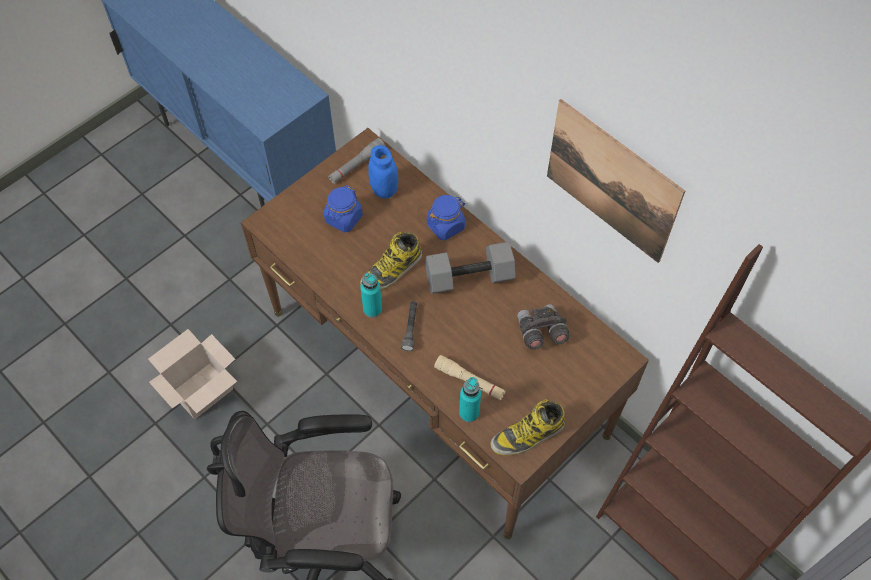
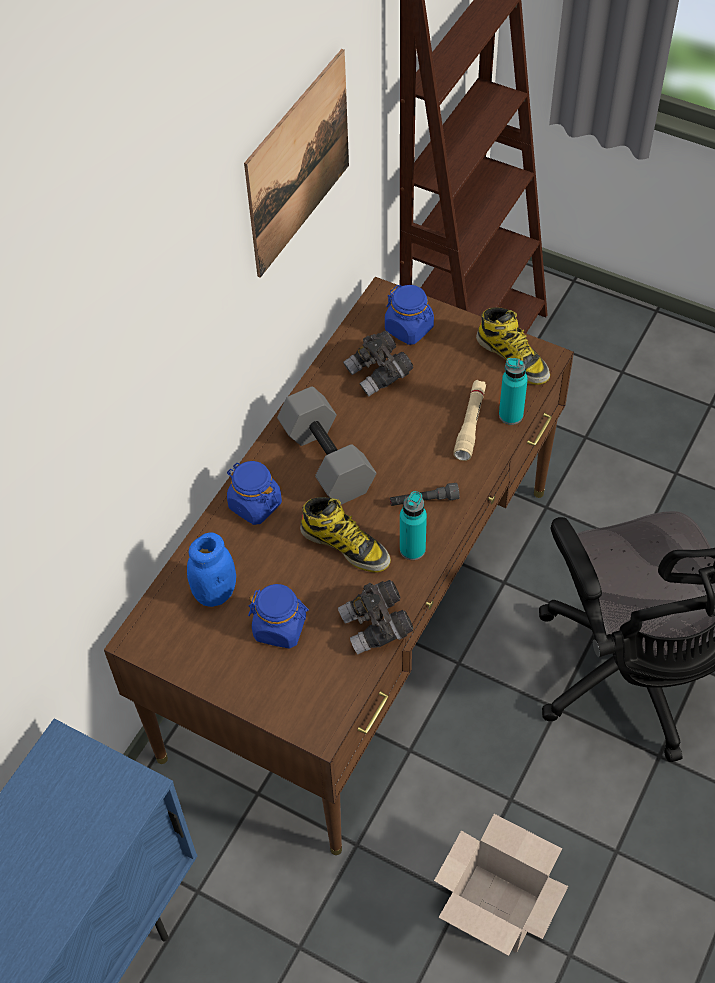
camera: 105 degrees left, 5 degrees down
(321, 271) = (376, 626): none -> grey binoculars
(356, 165) = (180, 641): grey flashlight -> none
(582, 367) = (409, 328): none -> blue jar

